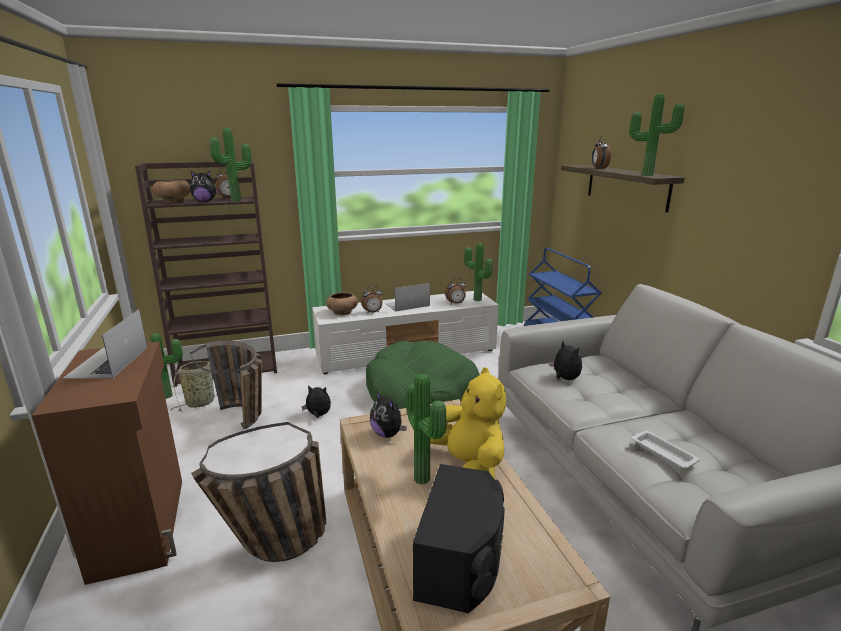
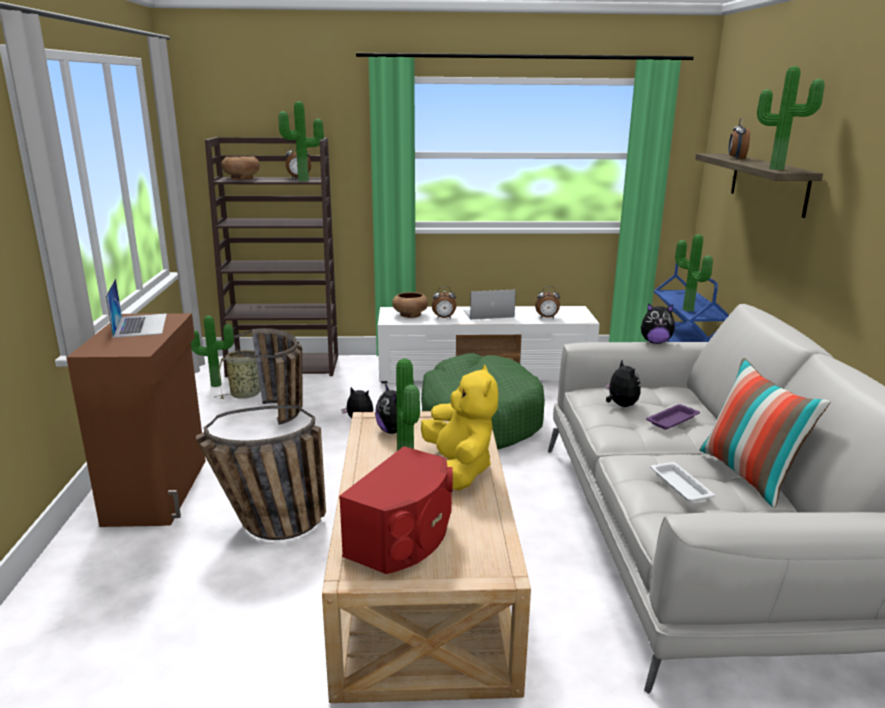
camera: 15 degrees right, 0 degrees up
(108, 362) = (140, 325): laptop -> laptop turned 150 degrees clockwise
(205, 201) = (272, 180): plush toy -> plush toy (655, 342)
(461, 560) = (404, 537): black speaker -> red speaker
(476, 300) = (575, 316): potted plant -> potted plant (686, 310)
(615, 388) = (673, 420): none -> purple tray
(704, 432) = (749, 476): none -> pillow

